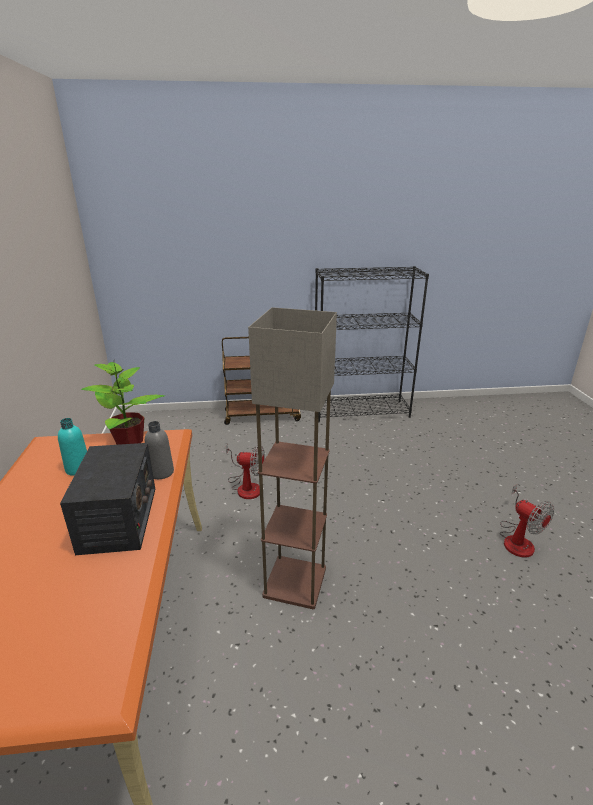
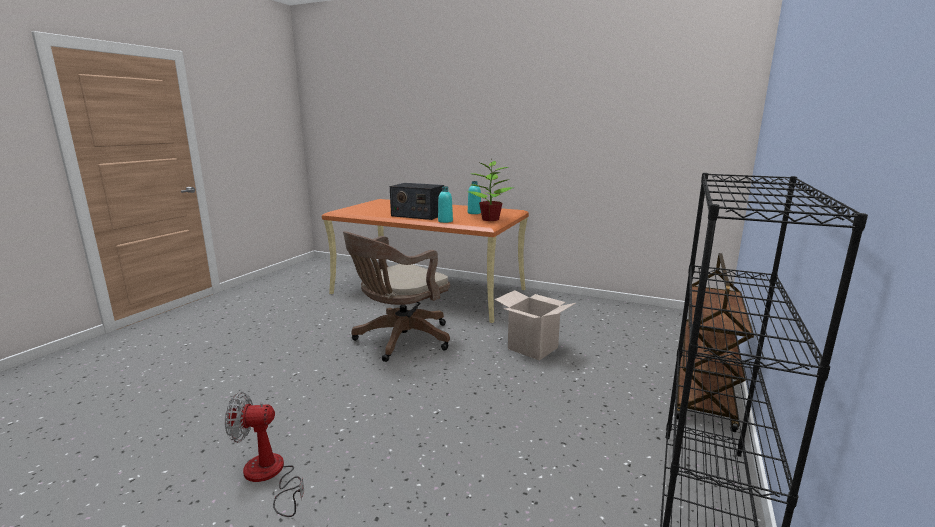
camera: 120 degrees right, 10 degrees down
(161, 472) = (445, 221): grey bottle -> turquoise bottle
(246, 486) = (532, 348): fan -> cardboard box
(296, 583) = (399, 340): floor lamp -> brown office chair

